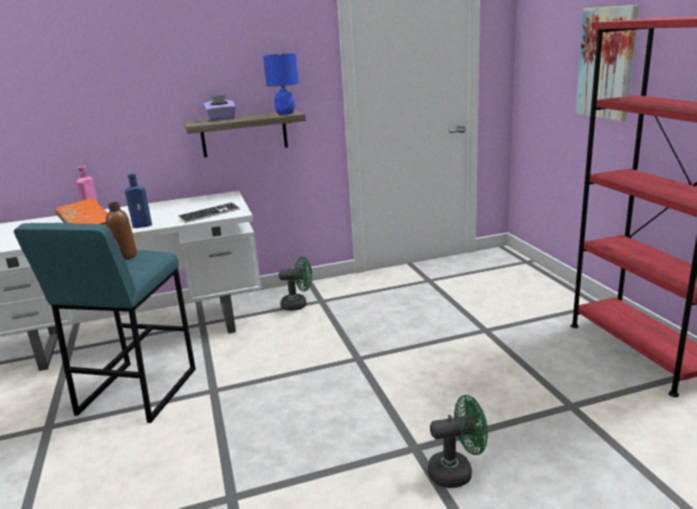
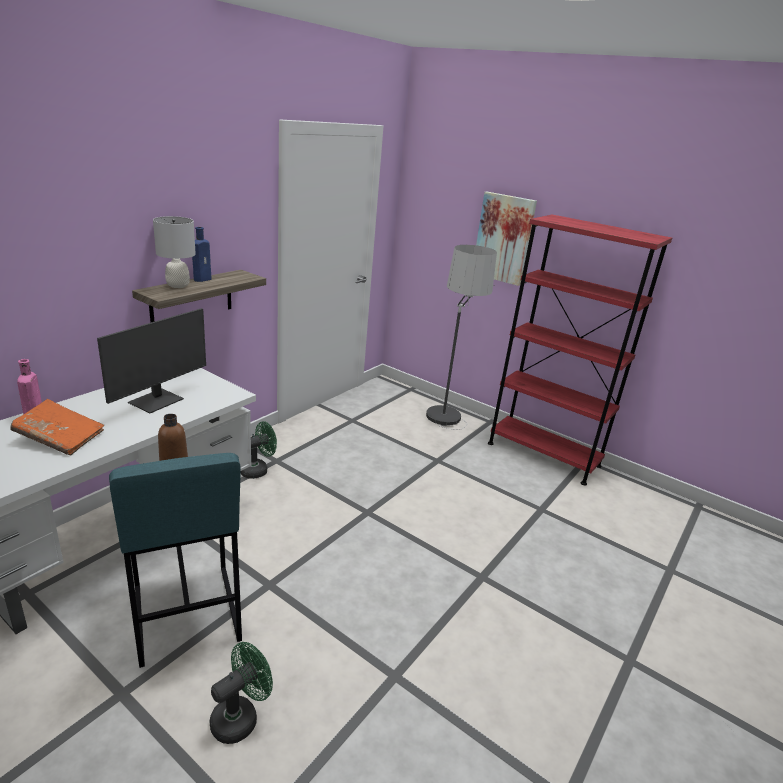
camera: 40 degrees left, 5 degrees up
(143, 225) = (145, 426): blue bottle -> blue bottle (203, 279)
(176, 212) = (157, 401): none -> monitor
(210, 214) = (205, 399): keyboard -> none
(221, 119) = (178, 286): purple tissue box -> grey table lamp
(285, 114) = (242, 277): blue table lamp -> none
(457, 471) = (523, 584): green fan -> green fan (240, 717)
(524, 306) = (445, 432): none -> floor lamp

